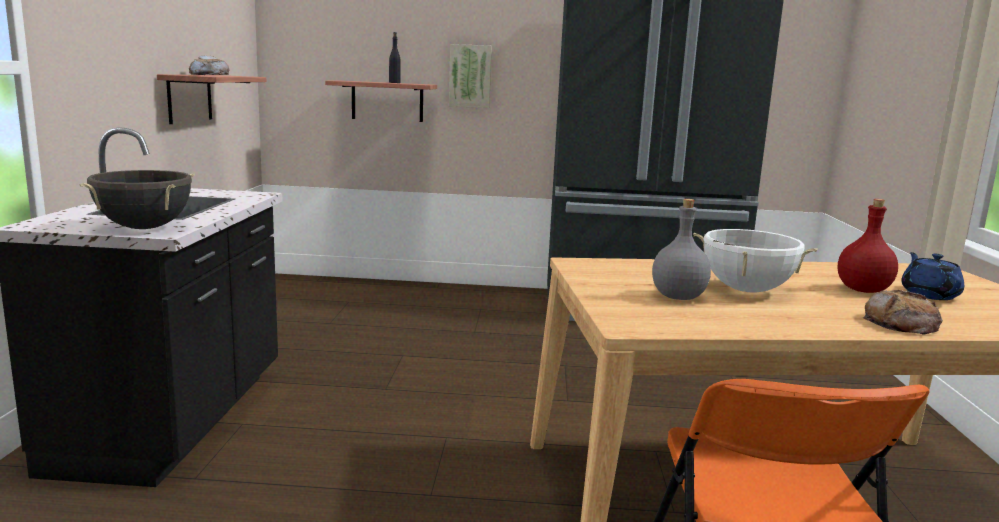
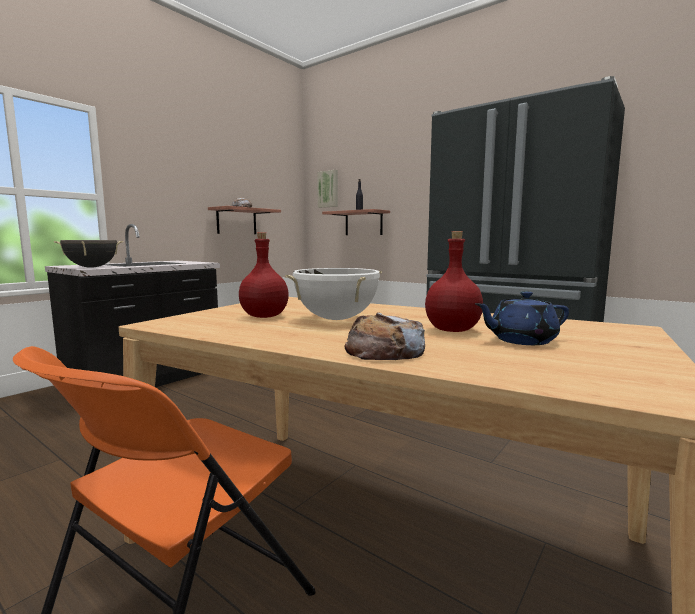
camera: 35 degrees right, 5 degrees down
(470, 76) = (409, 203): picture -> picture (328, 189)
(678, 297) = (263, 316): grey bottle -> red bottle
(929, 295) = (521, 340): blue teapot -> blue teapot turned 135 degrees counterclockwise

